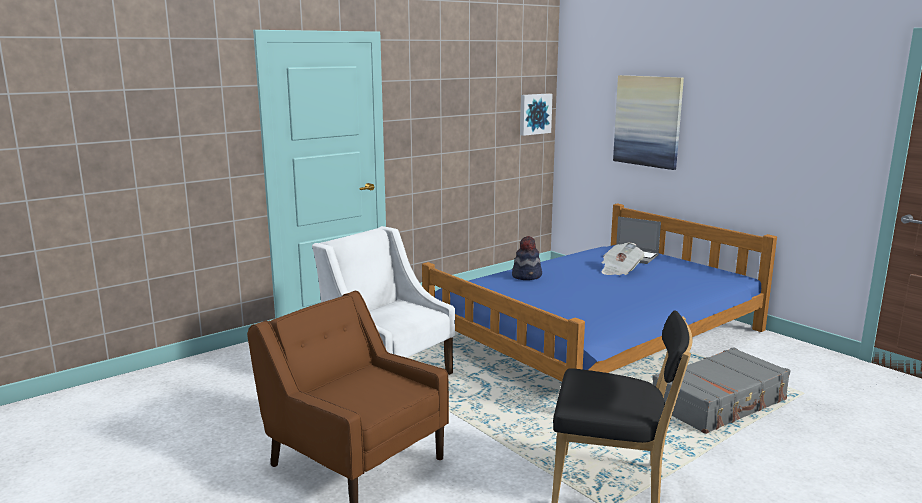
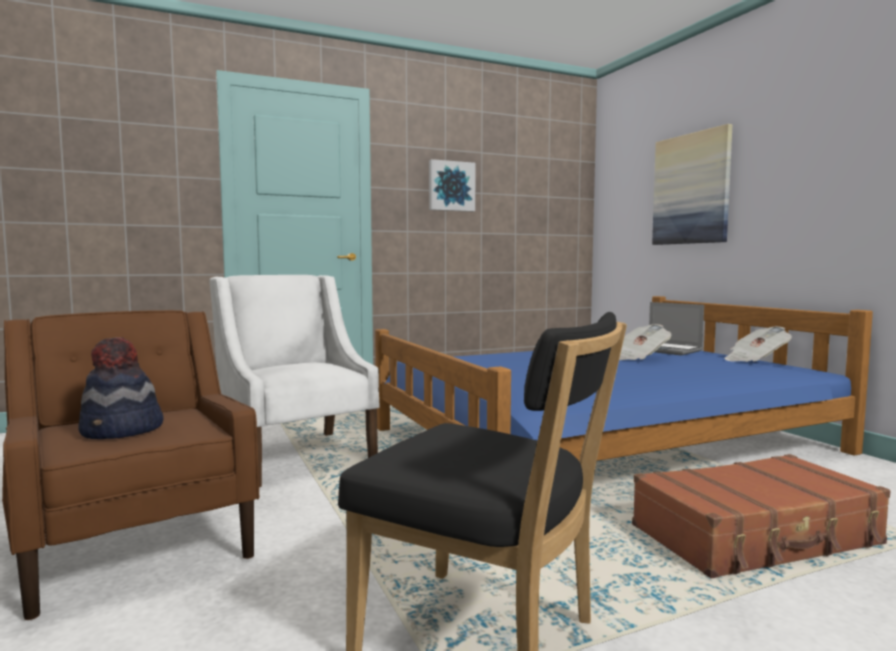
camera: 15 degrees right, 10 degrees down
(527, 276) = (511, 356): hat -> hat (122, 431)
(534, 114) = (565, 202): picture -> picture (451, 186)
(698, 267) = (755, 360): none -> newspaper
(720, 403) = (756, 536): grey suitcase -> brown suitcase

